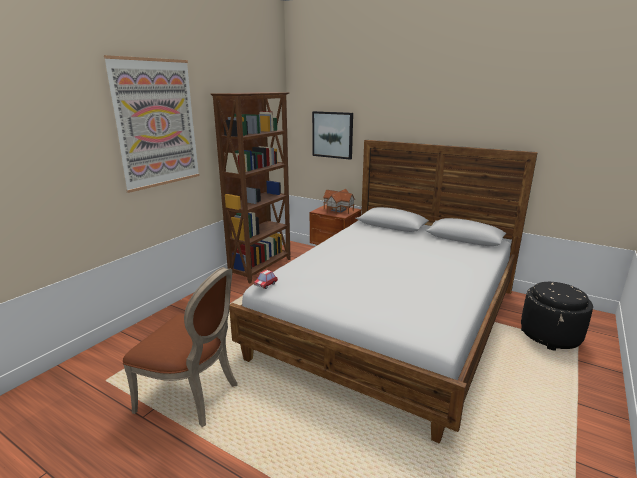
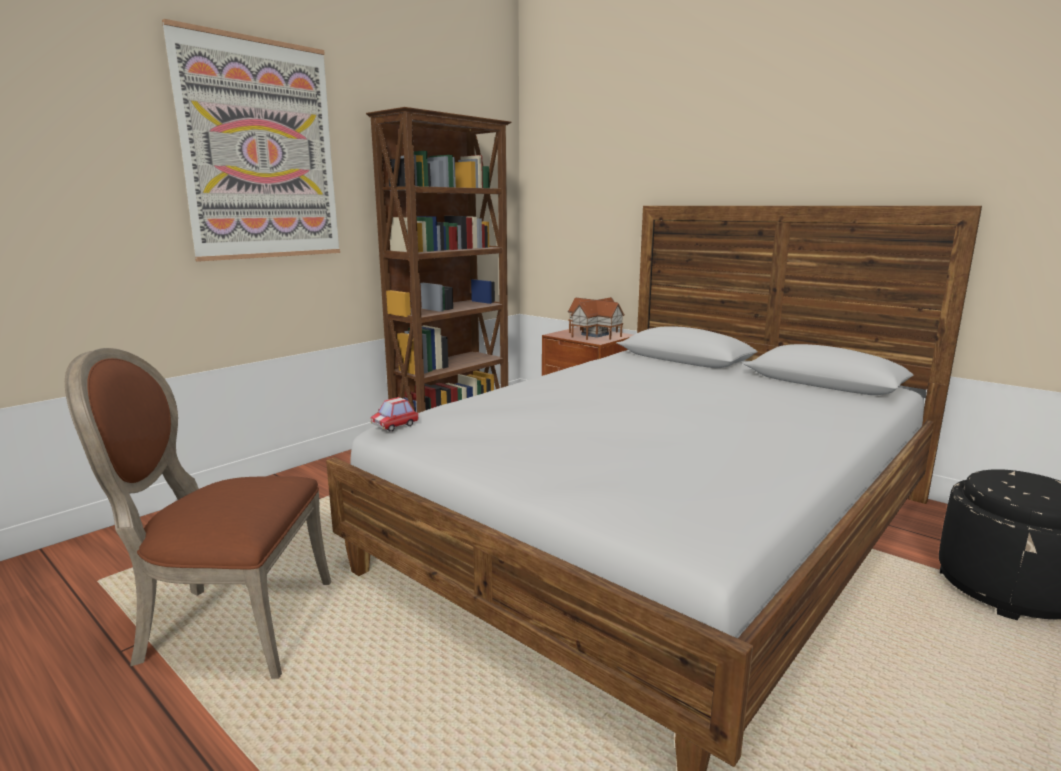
camera: 10 degrees right, 5 degrees down
(193, 396) = (229, 625): brown chair -> brown chair turned 150 degrees clockwise
(332, 135) = (591, 202): picture -> none

